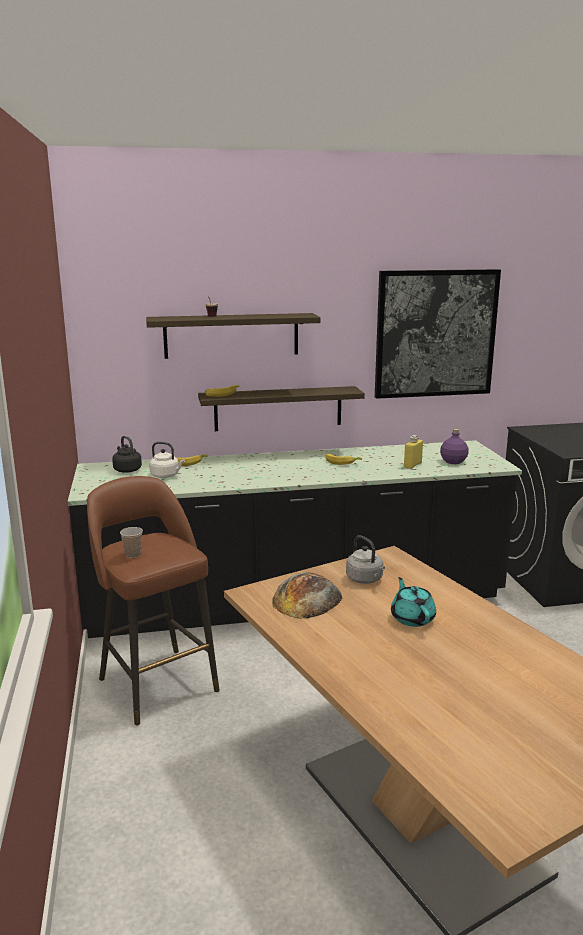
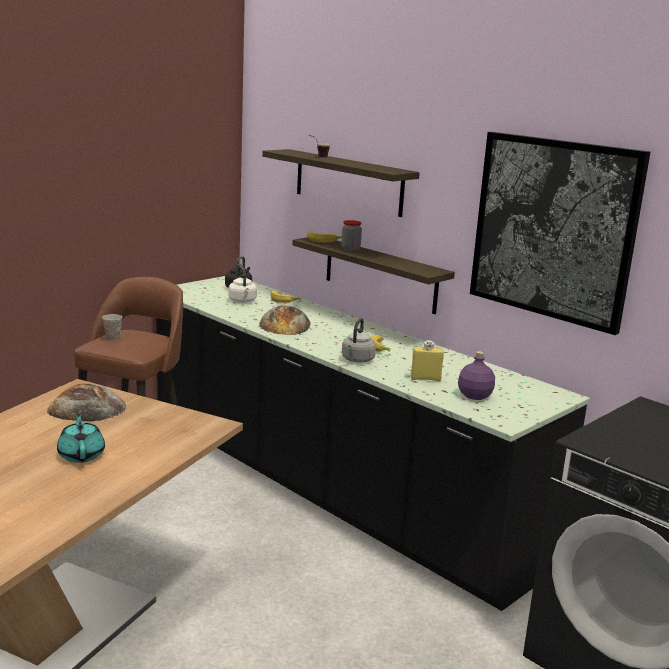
camera: 55 degrees right, 0 degrees up
(250, 475) = (285, 324): none -> bread
(259, 393) = (350, 249): none -> jar
(365, 579) = (146, 423): grey kettle -> grey kettle (357, 360)
(412, 618) = (81, 455): turquoise teapot -> turquoise teapot turned 60 degrees counterclockwise

